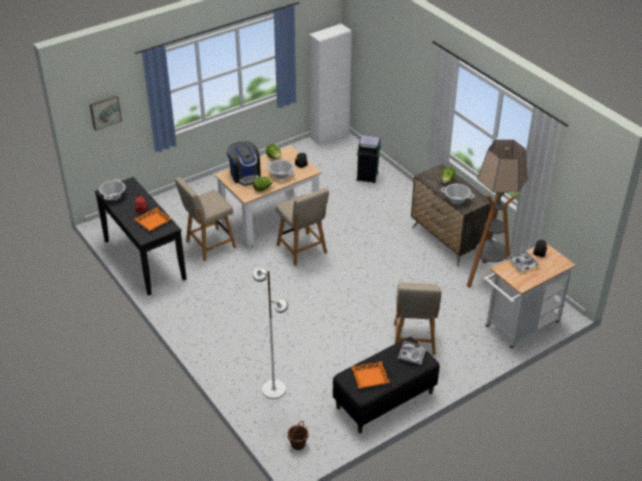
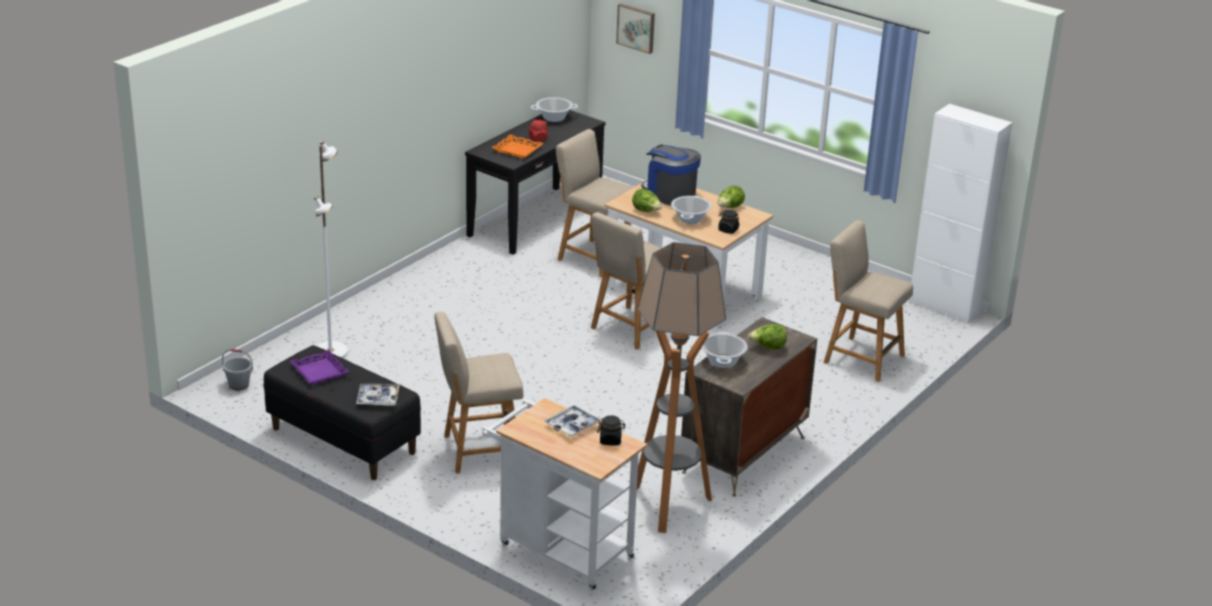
camera: 70 degrees right, 10 degrees down
(245, 175) = (669, 194): coffee machine -> coffee machine turned 90 degrees clockwise
(298, 444) = (239, 385): brown bucket -> grey bucket
(367, 176) = (860, 358): green trash can -> beige chair
(370, 377) = (319, 371): orange tray -> purple tray

